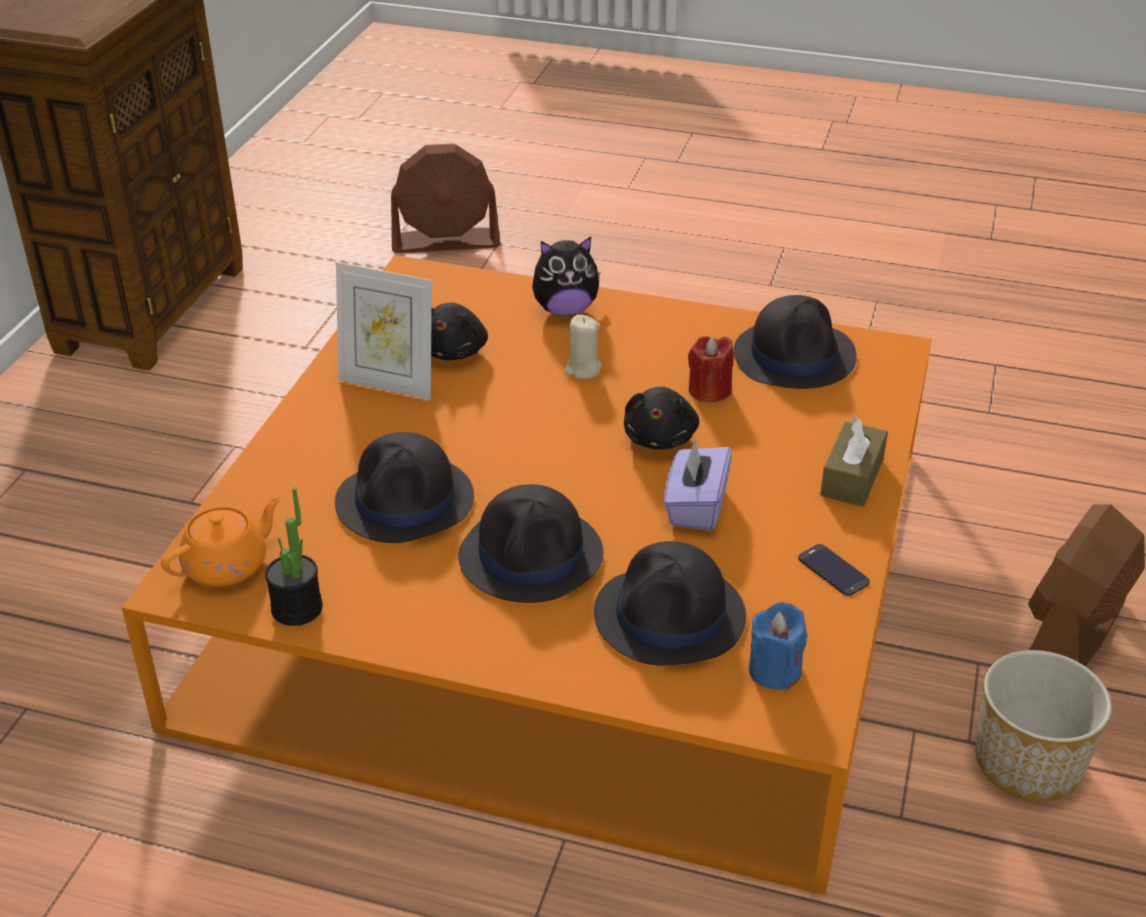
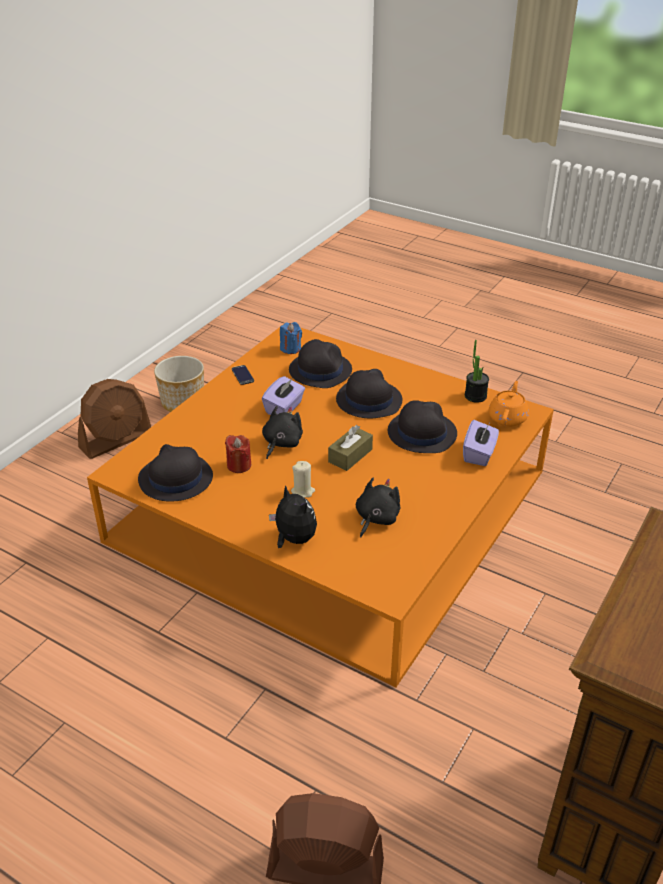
camera: 165 degrees left, 0 degrees up
(228, 565) = (507, 417): orange teapot -> orange teapot turned 135 degrees clockwise
(291, 477) = (479, 454): none -> purple tissue box
(388, 384) = (421, 502): picture frame -> none
(565, 309) = (293, 539): plush toy -> plush toy turned 45 degrees clockwise
(852, 477) = (202, 409): brown tissue box -> brown tissue box (350, 456)

